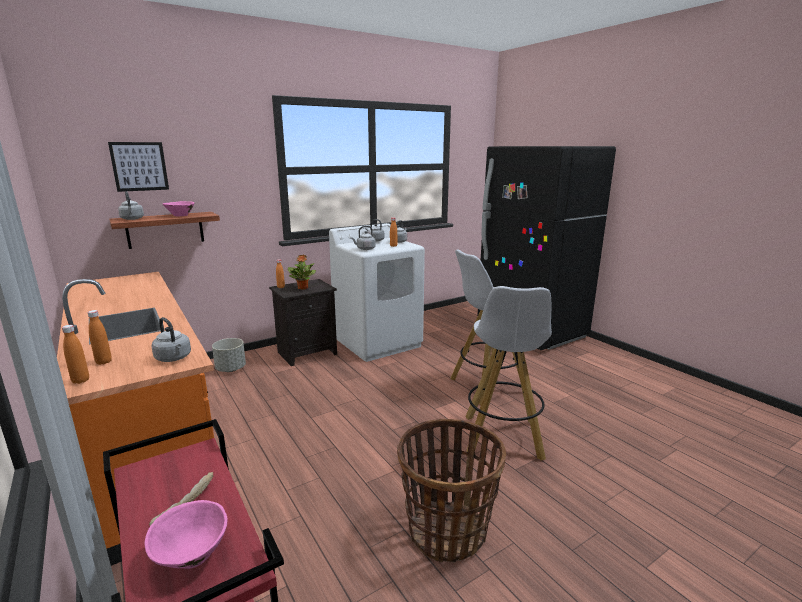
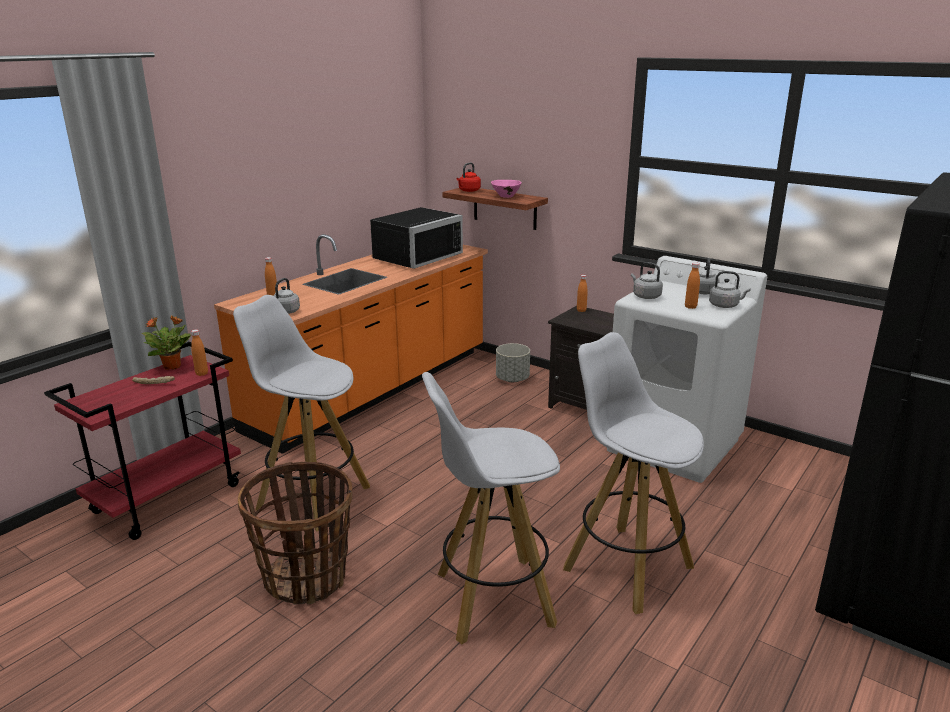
camera: 70 degrees right, 5 degrees up
(80, 380) = (242, 301): orange bottle -> orange bottle (202, 373)
(117, 293) = (414, 257): none -> black microwave
(132, 219) = (468, 191): grey kettle -> red kettle
(139, 166) = (493, 138): picture -> none
(192, 554) = (111, 398): pink bowl -> none
(303, 288) = (592, 321): potted plant -> potted plant (173, 366)
(318, 512) = (312, 497): none -> white stool

